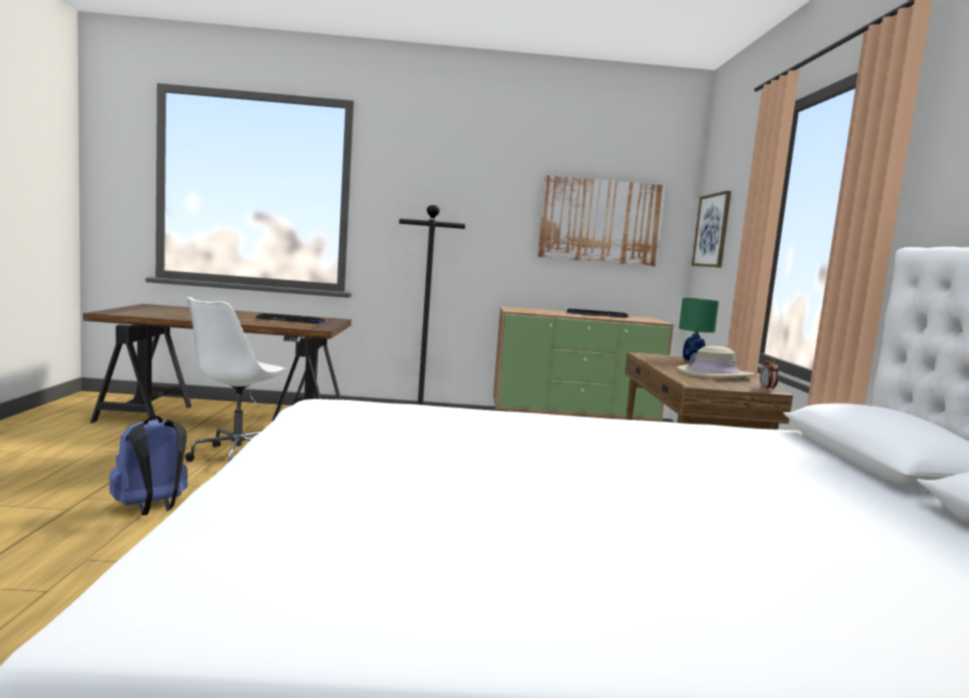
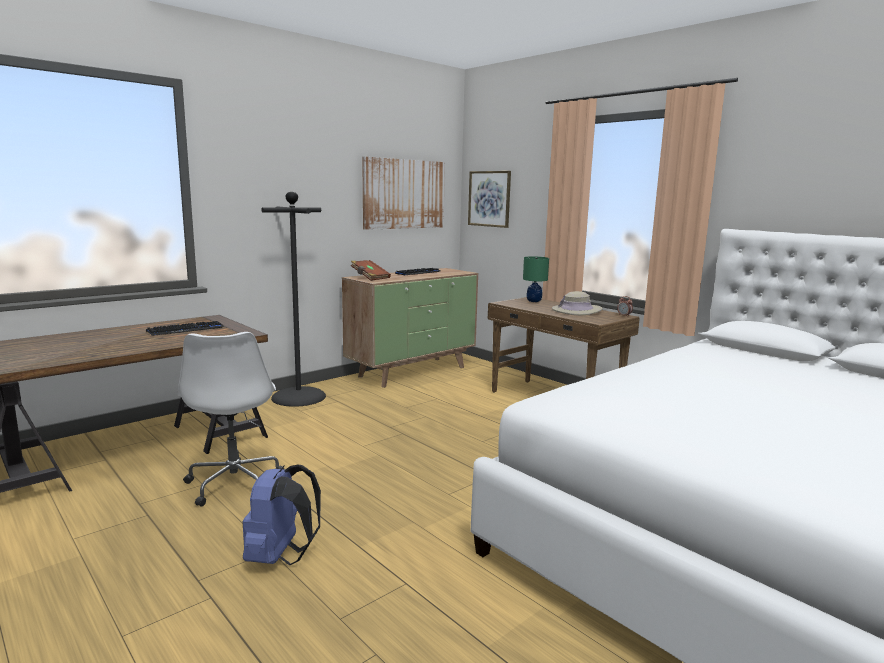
camera: 40 degrees left, 5 degrees up
(523, 309) = (369, 277): none -> brown book

